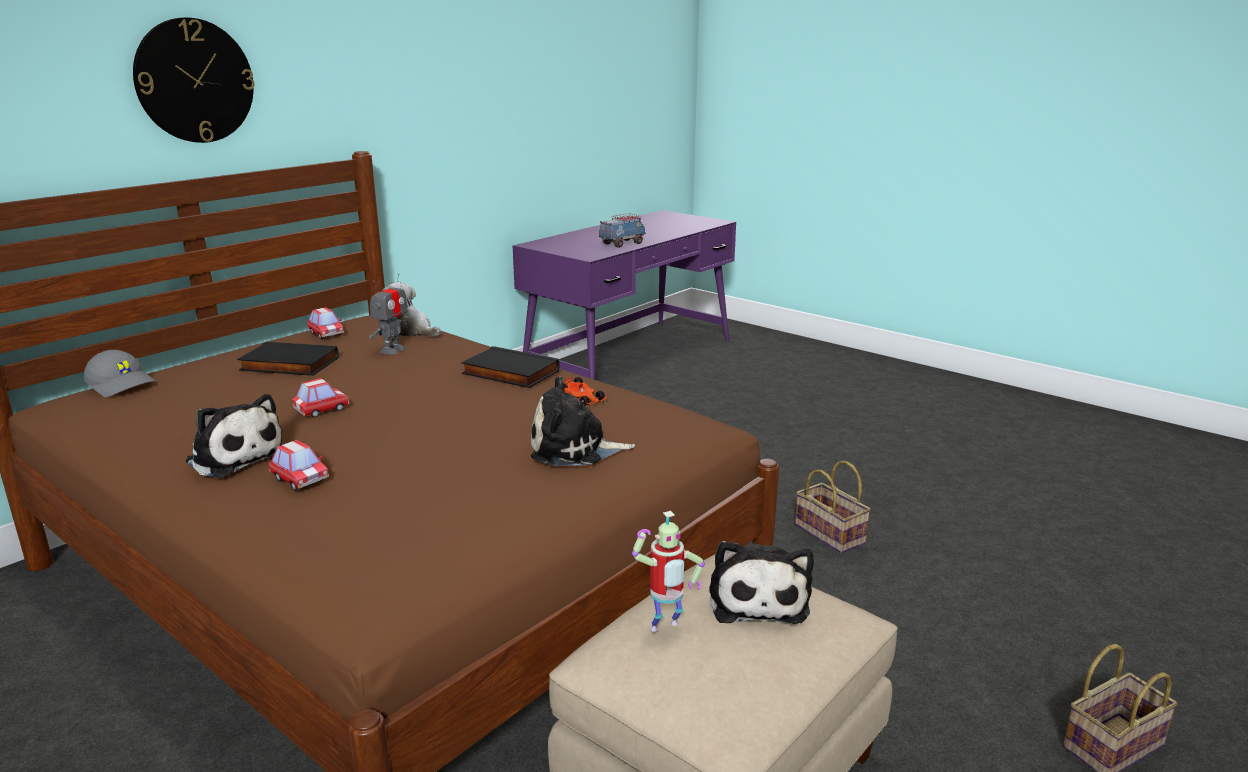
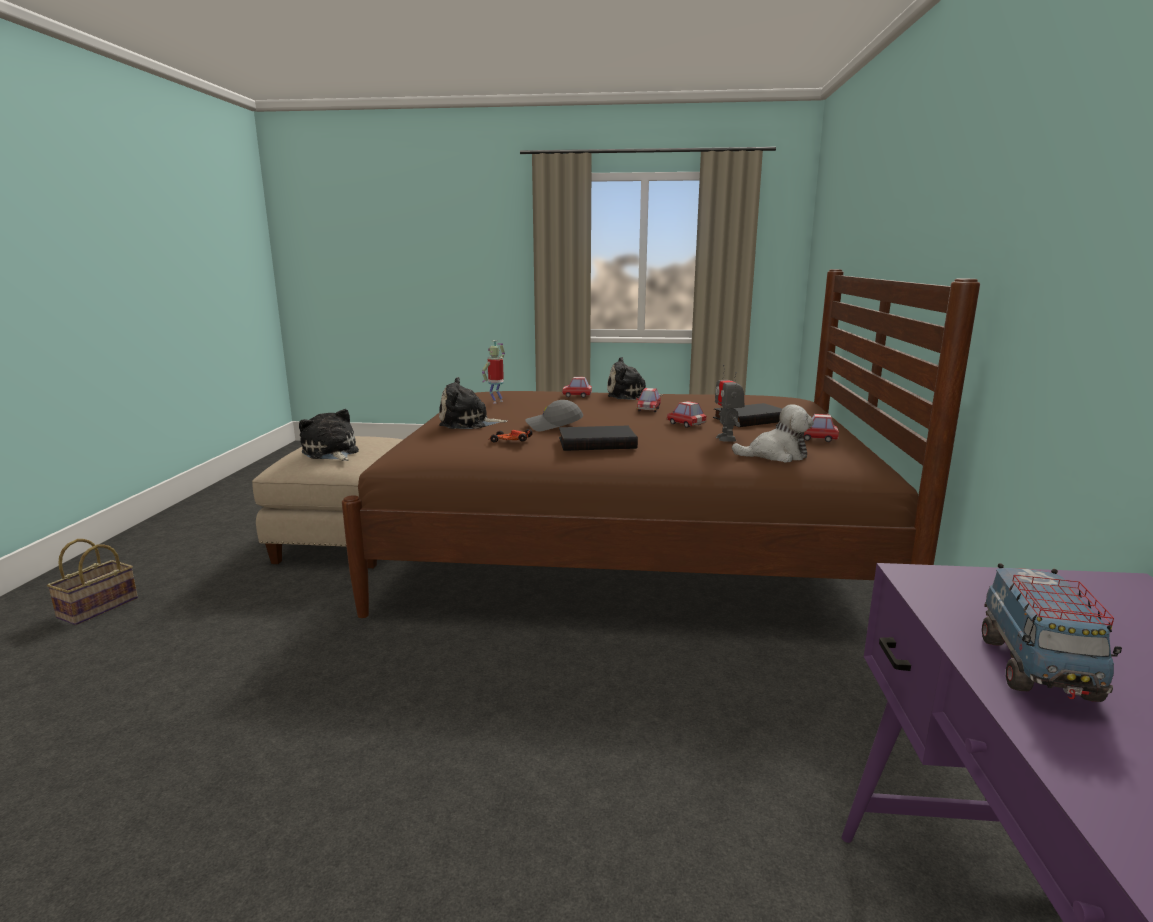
camera: 145 degrees right, 5 degrees down
(122, 384) = (793, 401): grey cap -> grey cap (554, 426)
(194, 81) = (929, 191): wall clock -> none
(367, 374) = (686, 424): none -> toy car
(574, 449) = (468, 423): plush toy -> plush toy turned 150 degrees counterclockwise
(665, 629) = (371, 439): toy robot -> toy robot (496, 402)
(831, 534) = (302, 699): basket -> none

